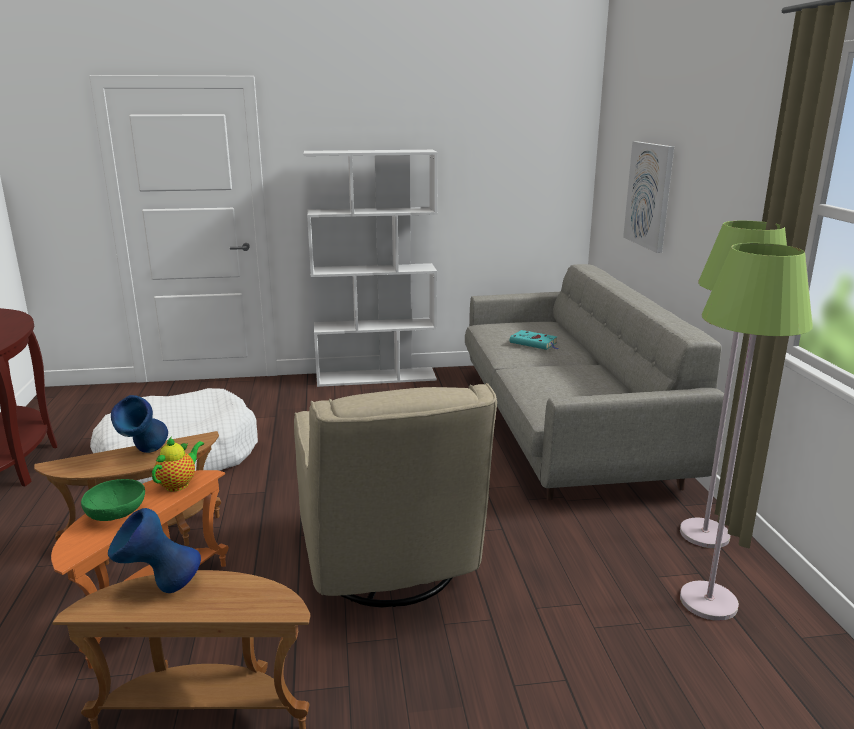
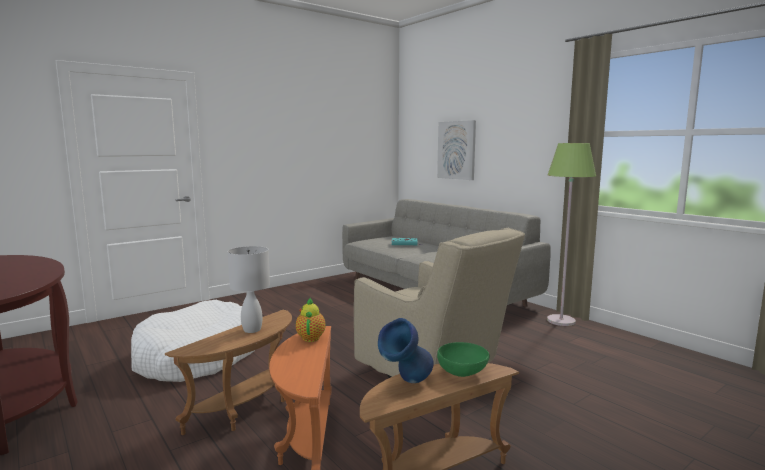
camera: 30 degrees left, 10 degrees down
(117, 515) = (298, 361): green bowl -> green bowl (463, 372)
(145, 454) = (253, 329): blue vase -> white table lamp
(376, 377) = (285, 289): white bookcase -> none
(708, 602) = (600, 345): green floor lamp -> none

